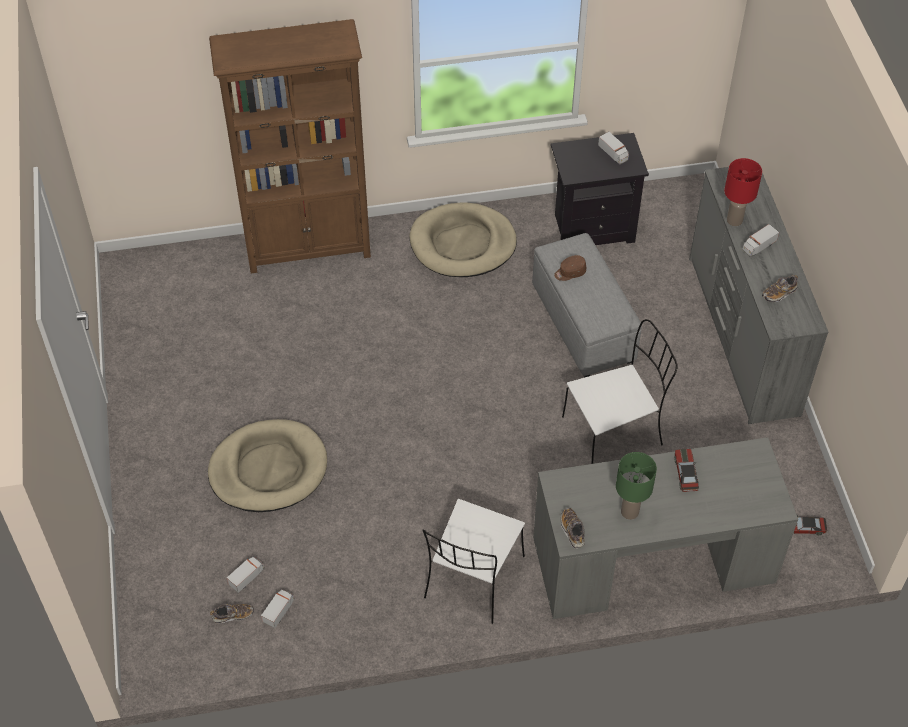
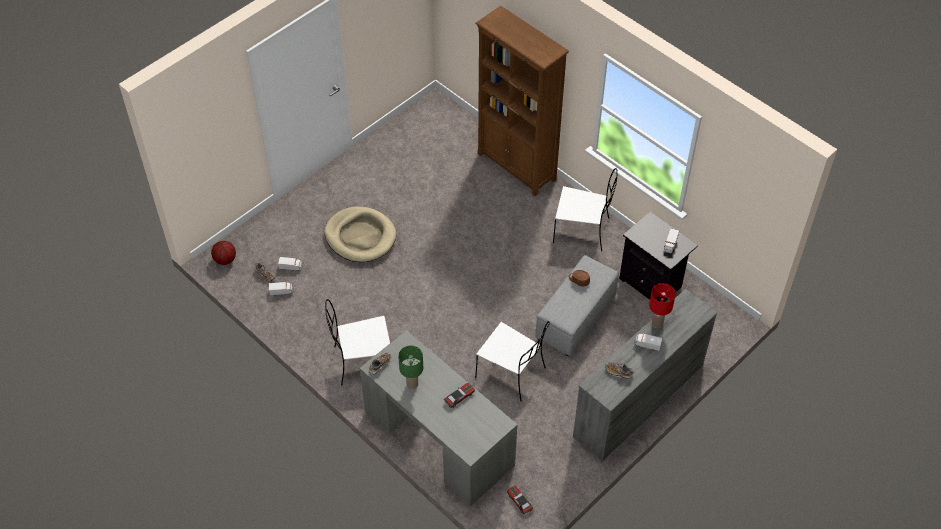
camera: 55 degrees right, 0 degrees up
(161, 651) = (225, 259): none -> basketball
(462, 244) = (583, 231): beige dog bed -> white chair

